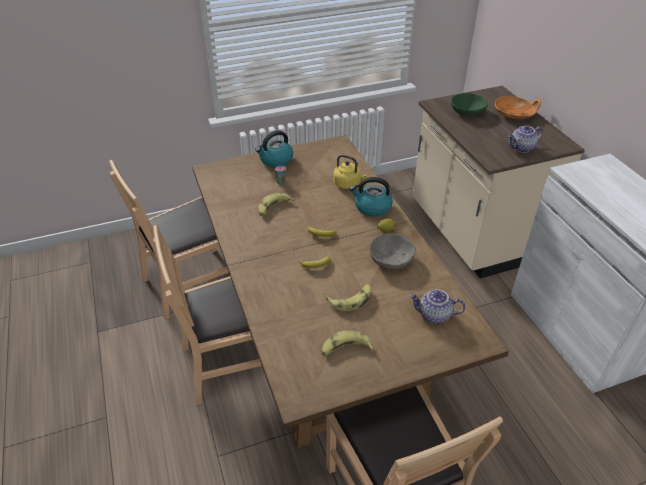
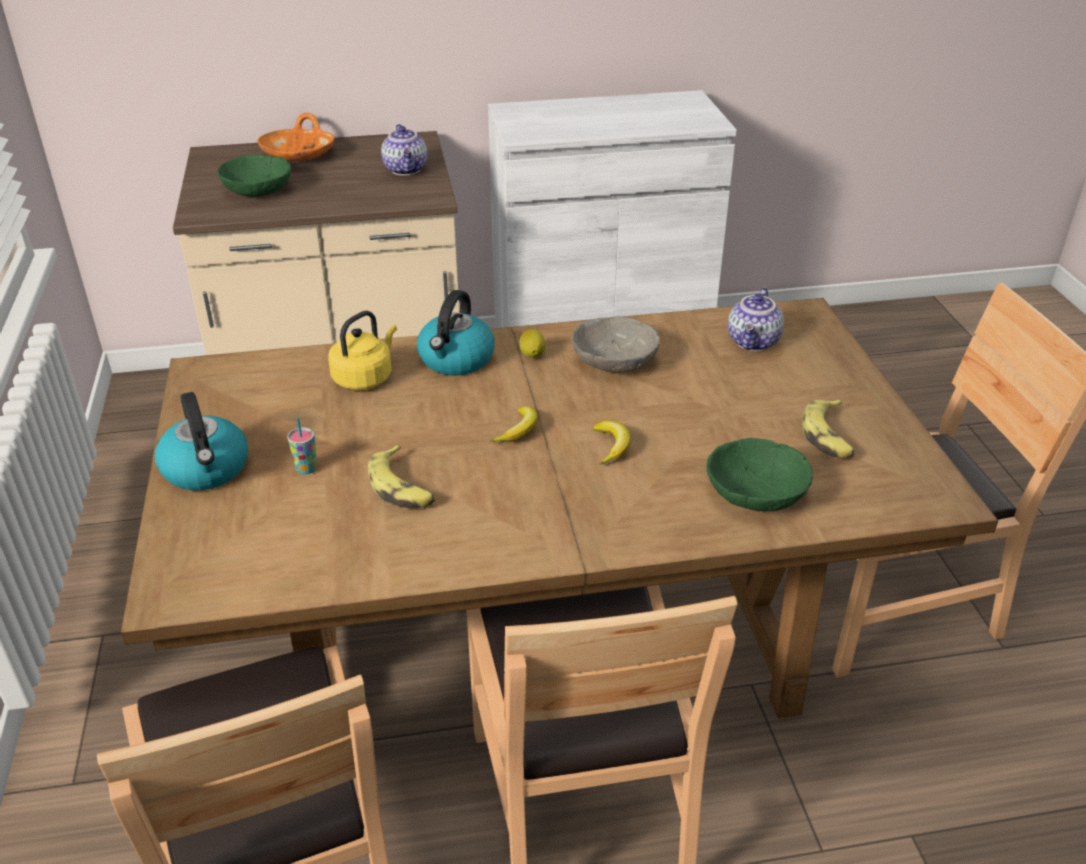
camera: 80 degrees left, 5 degrees down
(288, 318) = (756, 494): none -> green bowl
(352, 300) = (712, 415): banana -> none

